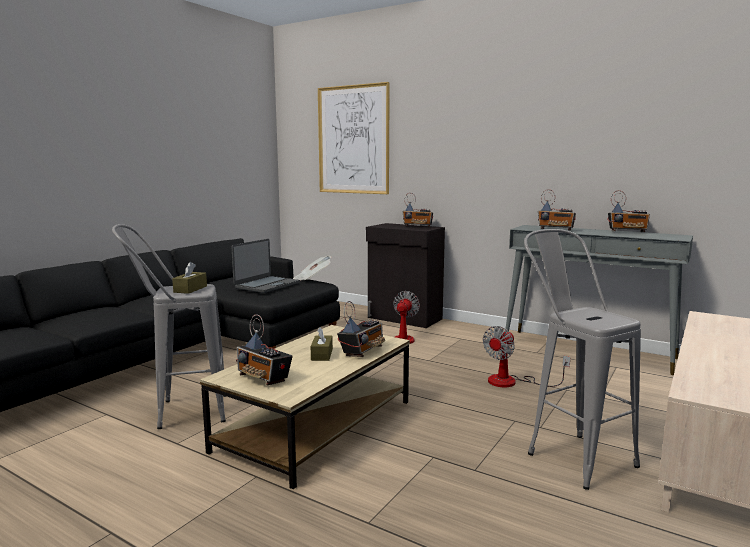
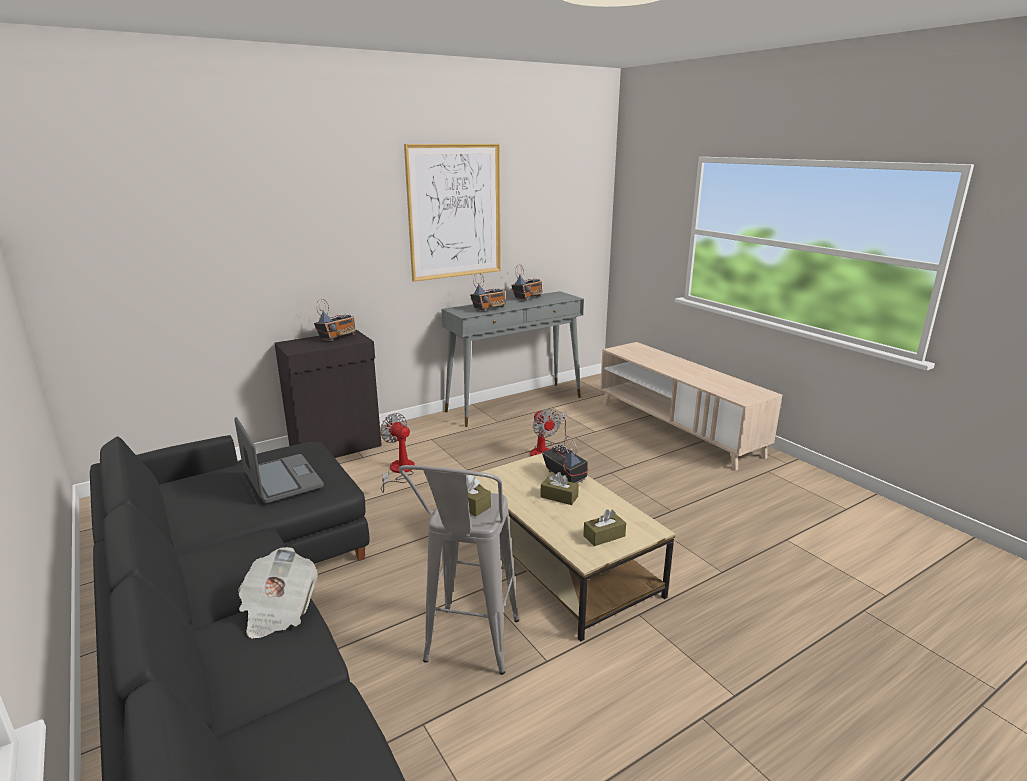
camera: 65 degrees left, 10 degrees up
(264, 378) = (604, 536): radio -> brown tissue box
(312, 278) = (288, 446): newspaper -> newspaper (278, 610)
(353, 140) = (195, 236): picture -> picture (455, 212)
(569, 453) = (665, 471): grey stool -> none

